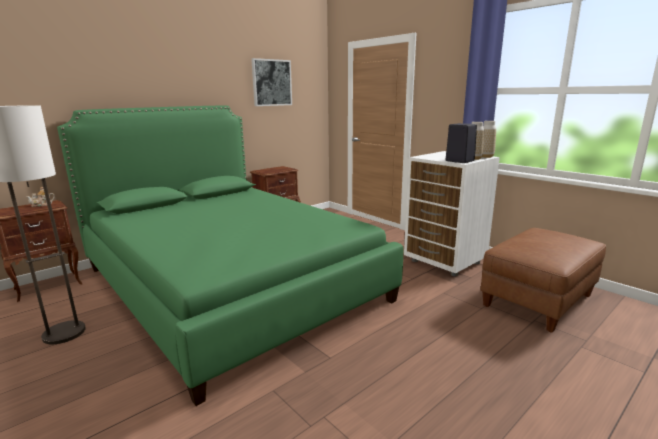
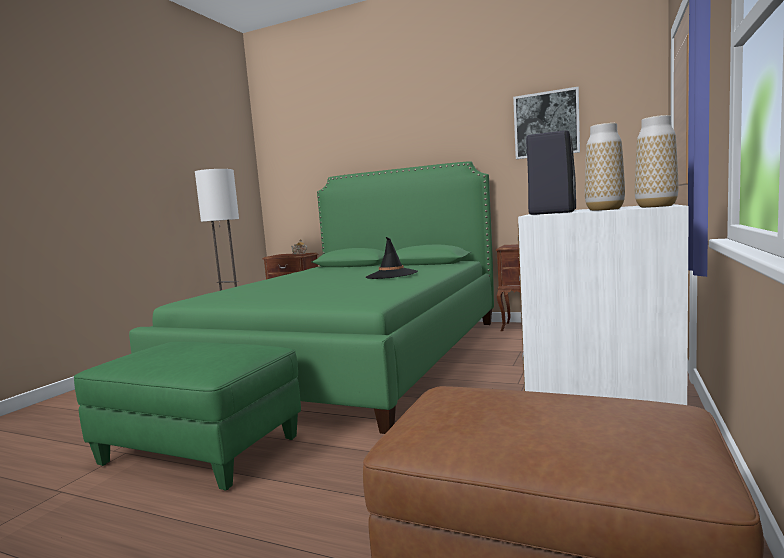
camera: 65 degrees right, 10 degrees down
(257, 207) = (391, 275): none -> black hat
(358, 372) = (201, 451): none -> green ottoman

